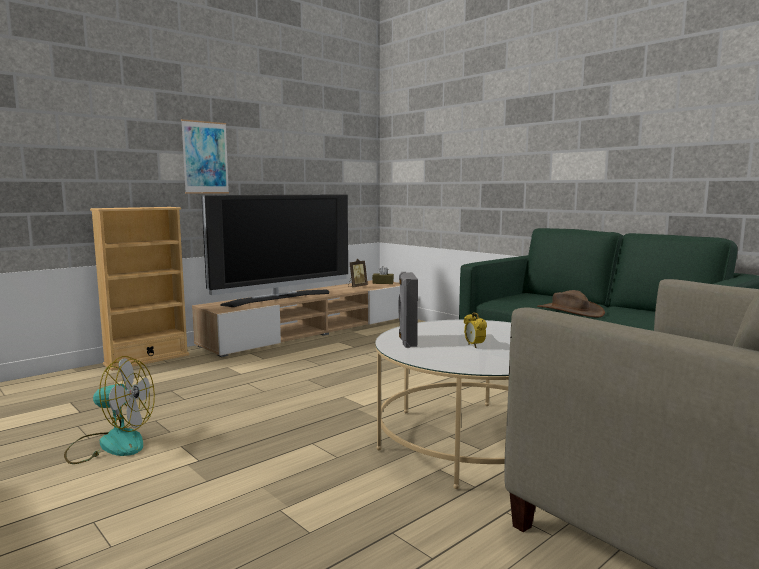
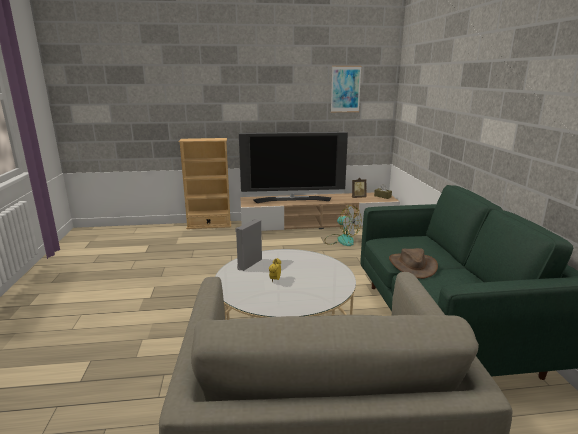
camera: 35 degrees right, 10 degrees up
(110, 444) = (133, 275): fan -> fan (341, 240)
(205, 157) = (251, 106): picture -> picture (345, 89)

